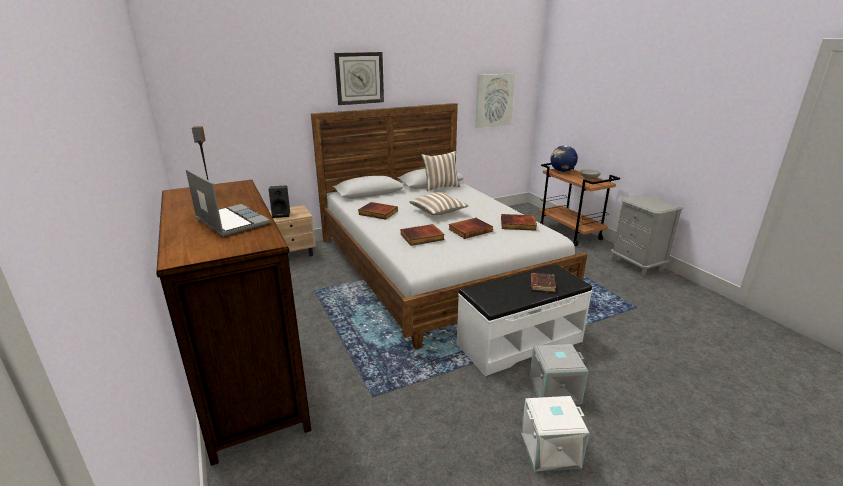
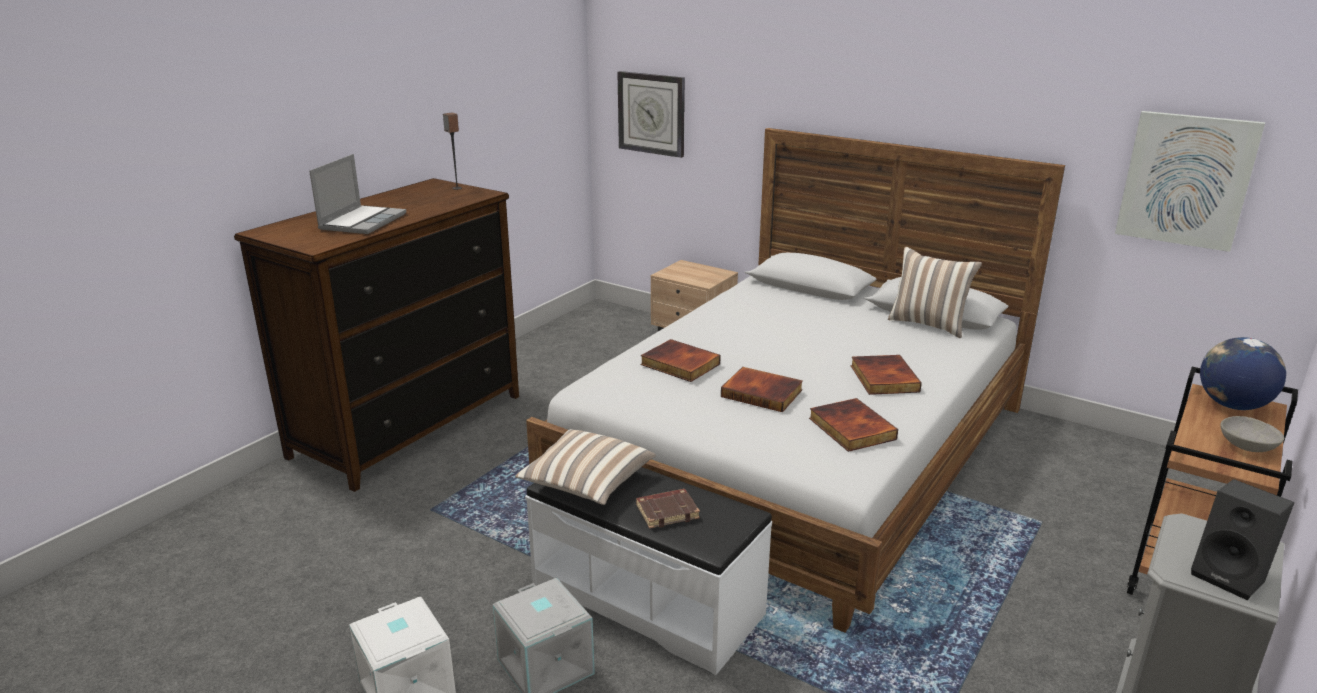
camera: 60 degrees right, 0 degrees up
(282, 214) = (687, 272): black speaker -> black speaker (1231, 576)
(359, 78) = (859, 81): wall clock -> wall clock (651, 113)
(377, 213) = (734, 313): book -> book (882, 378)
(438, 212) = (803, 352): pillow -> pillow (586, 484)

